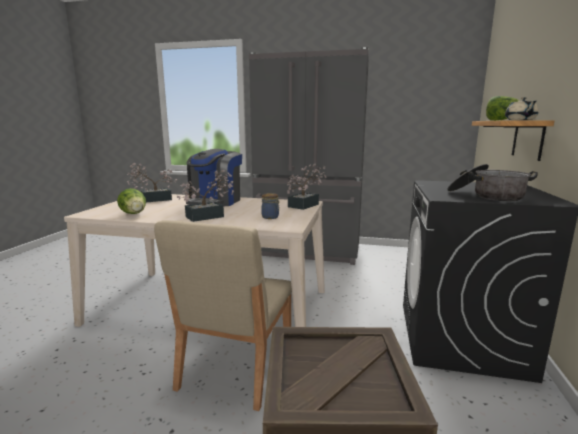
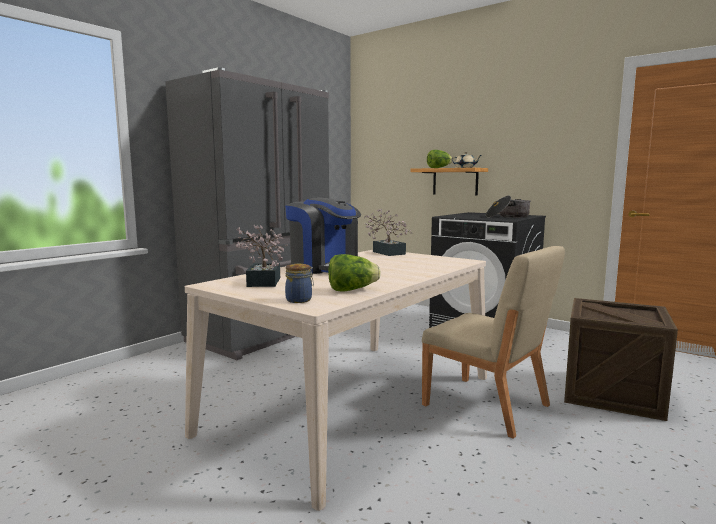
camera: 65 degrees left, 5 degrees down
(209, 216) = (400, 272): potted plant -> none
(271, 217) = (426, 261): jar -> jar (300, 300)

